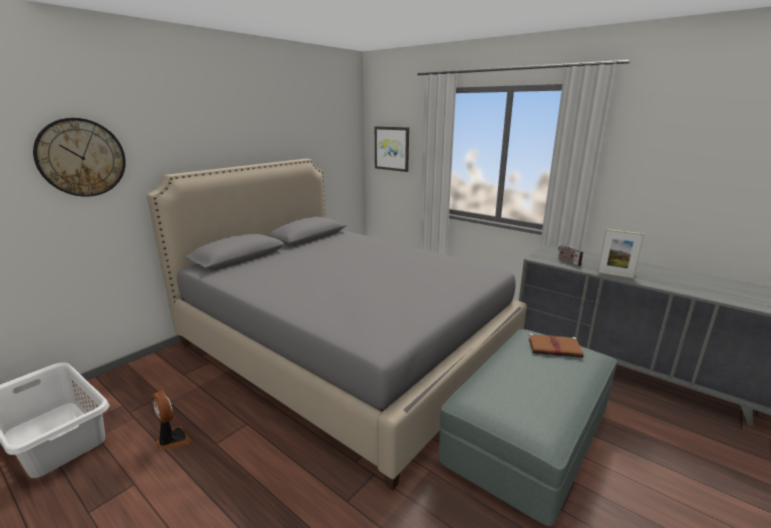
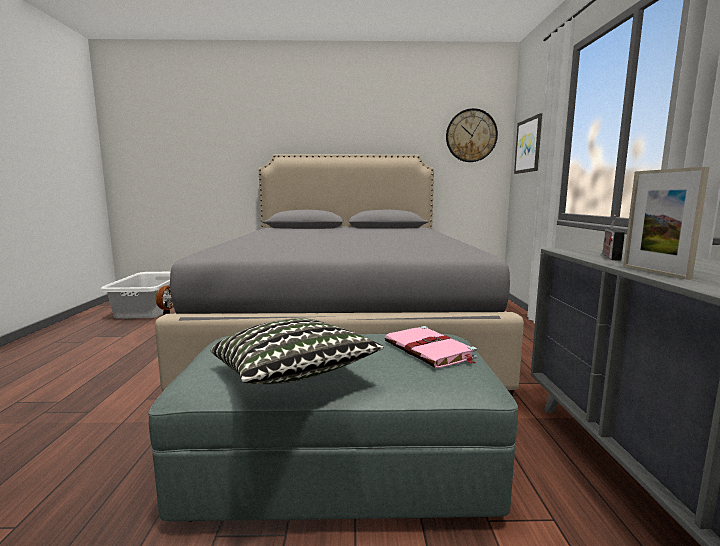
camera: 50 degrees right, 10 degrees down
(81, 157) = (225, 138): wall clock -> wall clock (471, 135)
(555, 347) = (430, 350): brown book -> pink book
(565, 400) = (292, 376): none -> pillow

